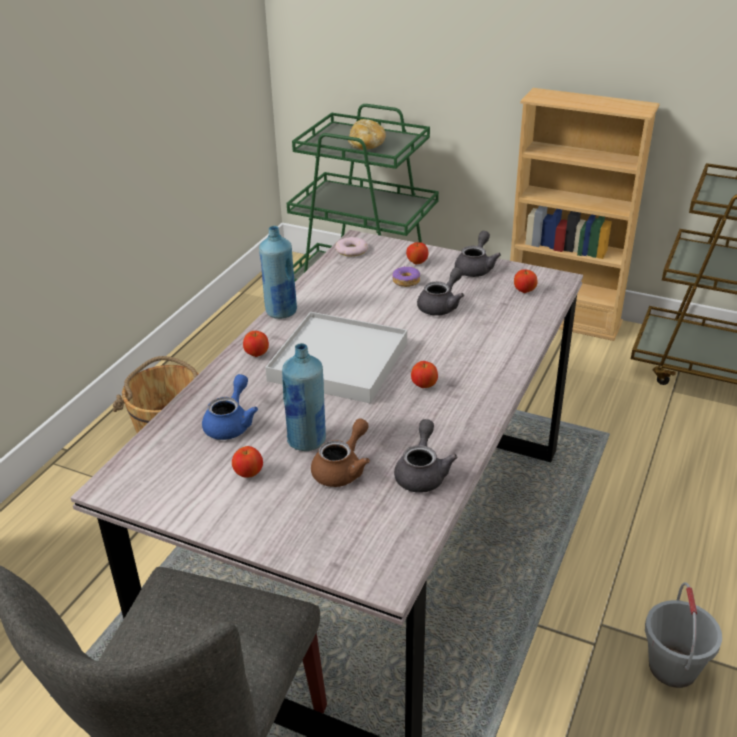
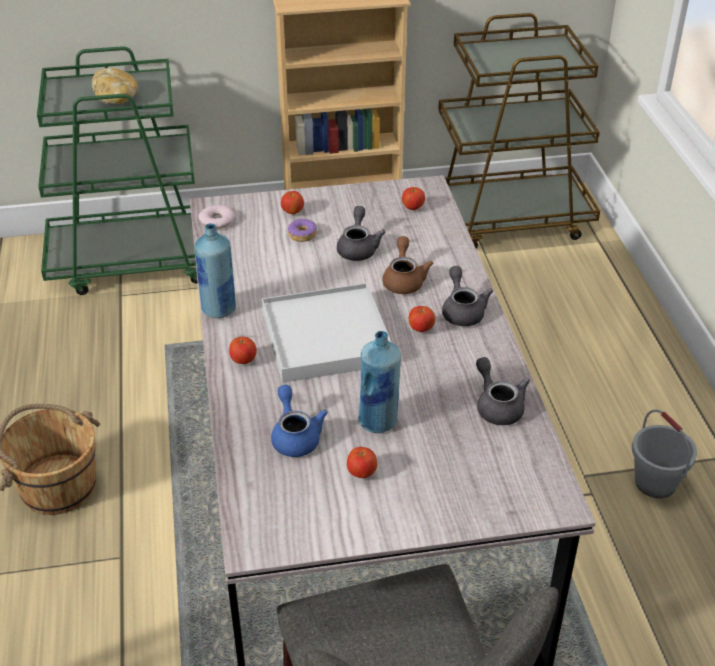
camera: 35 degrees left, 5 degrees up
(342, 469) = (434, 432): brown teapot -> brown teapot (404, 280)
(475, 268) = (349, 199): grey teapot -> grey teapot (462, 311)

